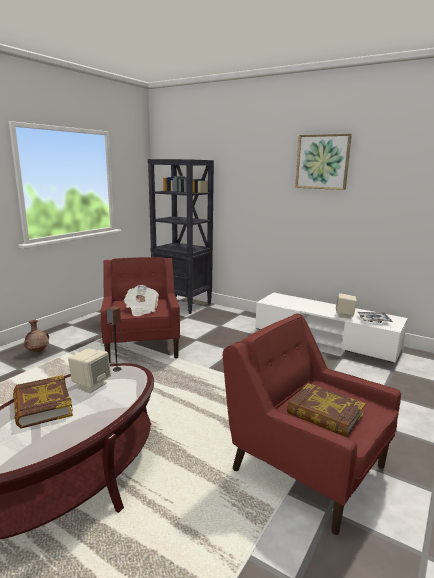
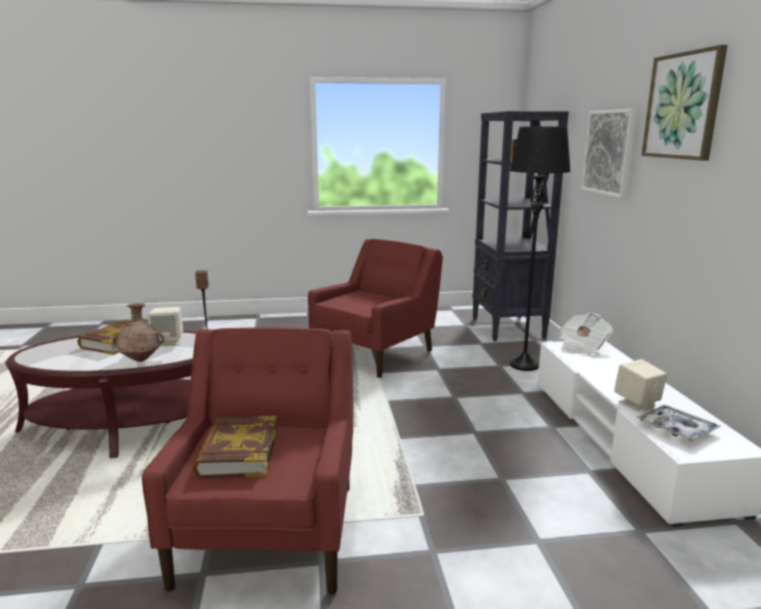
camera: 50 degrees right, 0 degrees up
(38, 351) = (290, 326): brown vase -> brown vase (141, 360)
(141, 310) = (357, 304): newspaper -> newspaper (581, 347)
(229, 321) = (524, 365): none -> black floor lamp
(260, 186) = (609, 152): none -> picture

